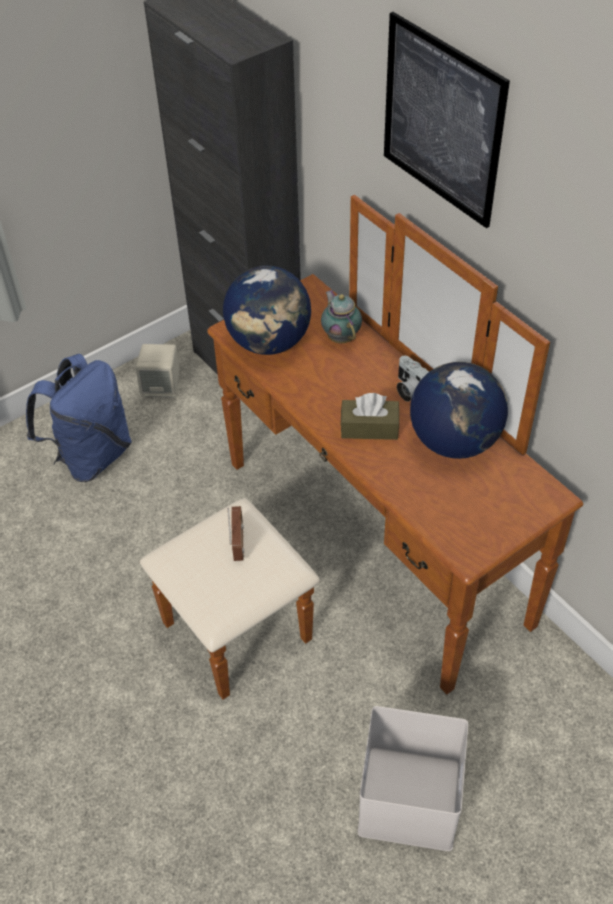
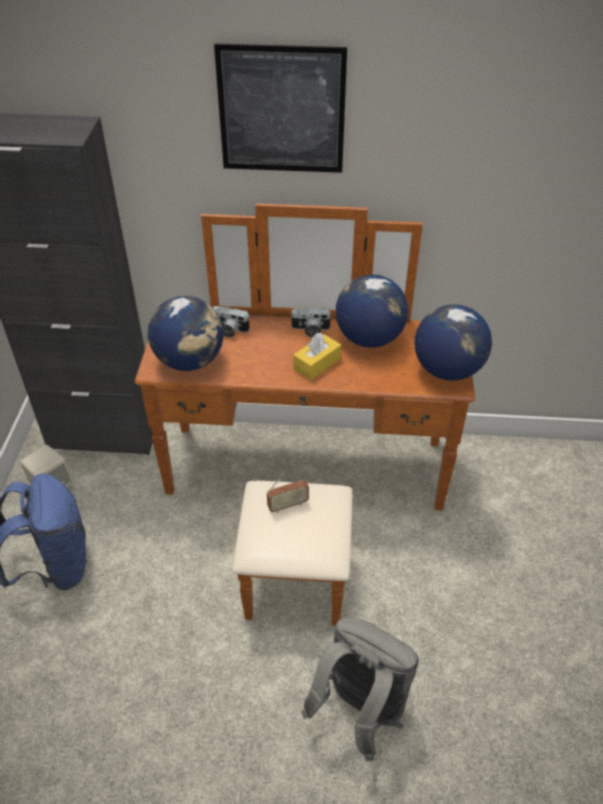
camera: 50 degrees left, 5 degrees down
(151, 779) = (359, 711): none -> grey backpack
(238, 544) = (288, 505): radio -> radio turned 120 degrees clockwise
(340, 337) = (229, 330): teapot -> camera
(369, 428) = (317, 364): brown tissue box -> yellow tissue box
(411, 800) = (495, 576): white storage box -> none
(483, 533) = (447, 370): none -> globe

